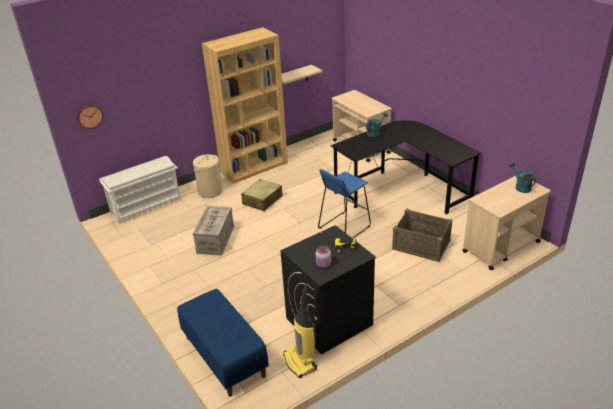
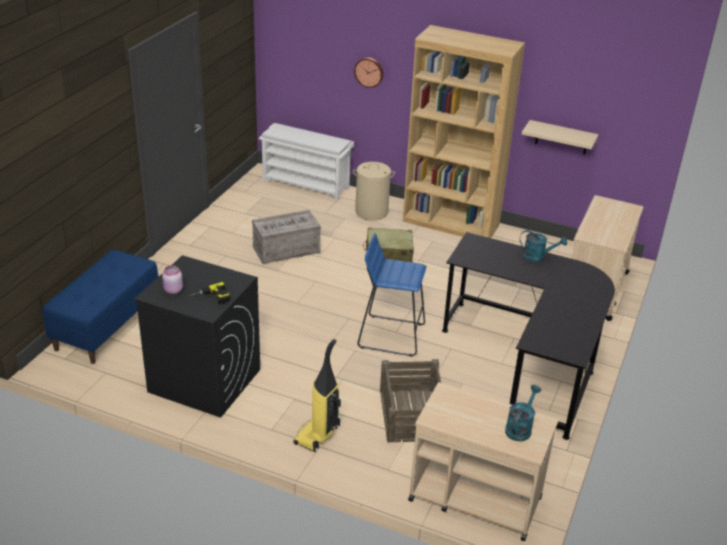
camera: 55 degrees right, 0 degrees up
(89, 116) = (282, 48): wall clock -> wall clock (369, 72)
(301, 362) = (127, 381): vacuum cleaner -> vacuum cleaner (317, 435)

